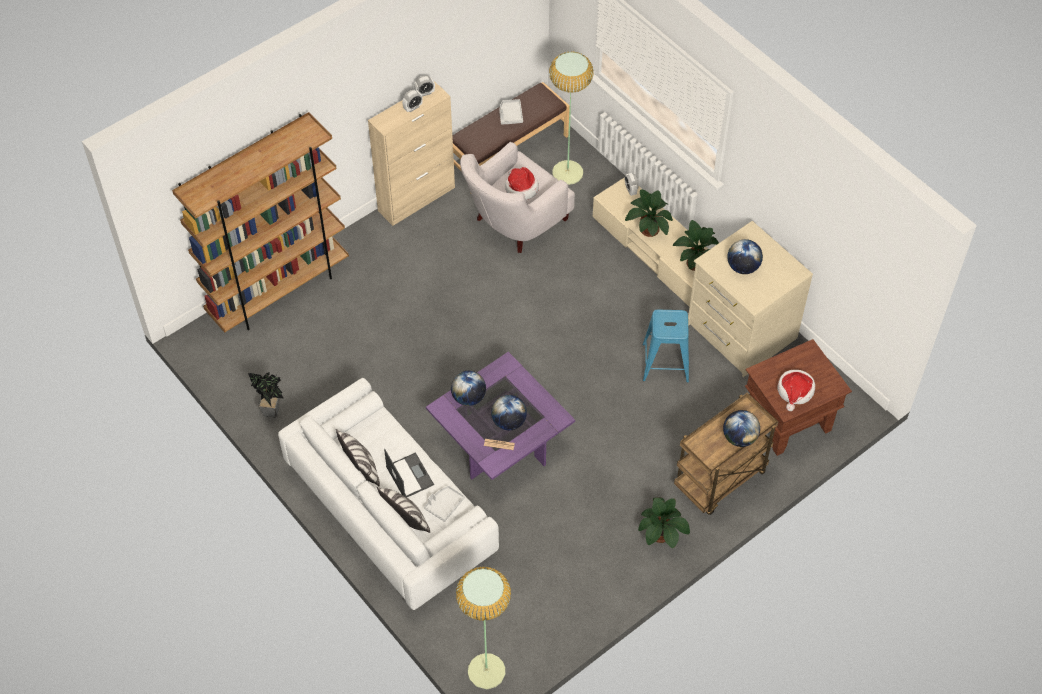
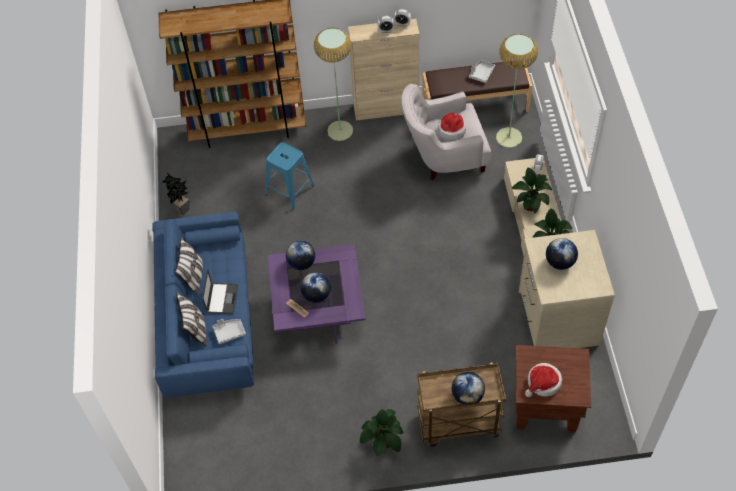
camera: 35 degrees right, 0 degrees up
(390, 511) = (207, 319): white sofa -> blue sofa
(486, 671) = (186, 471): floor lamp -> floor lamp (340, 131)
(665, 363) = (480, 312): blue stool -> blue stool (289, 190)

